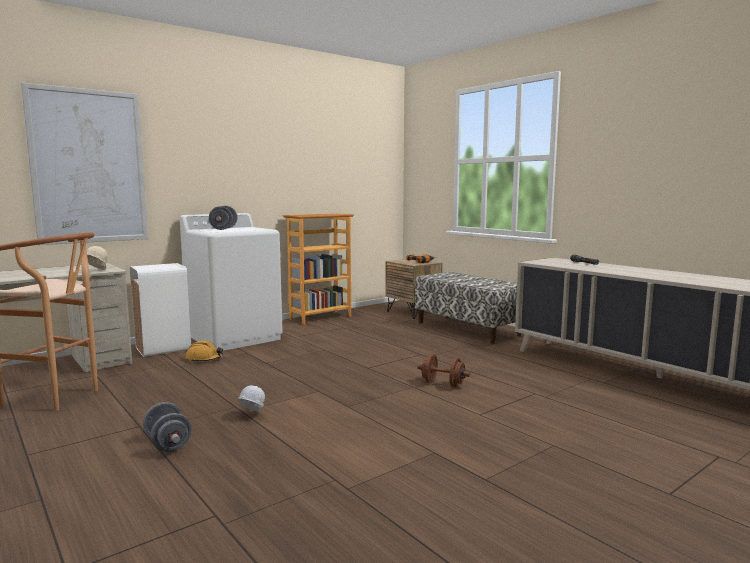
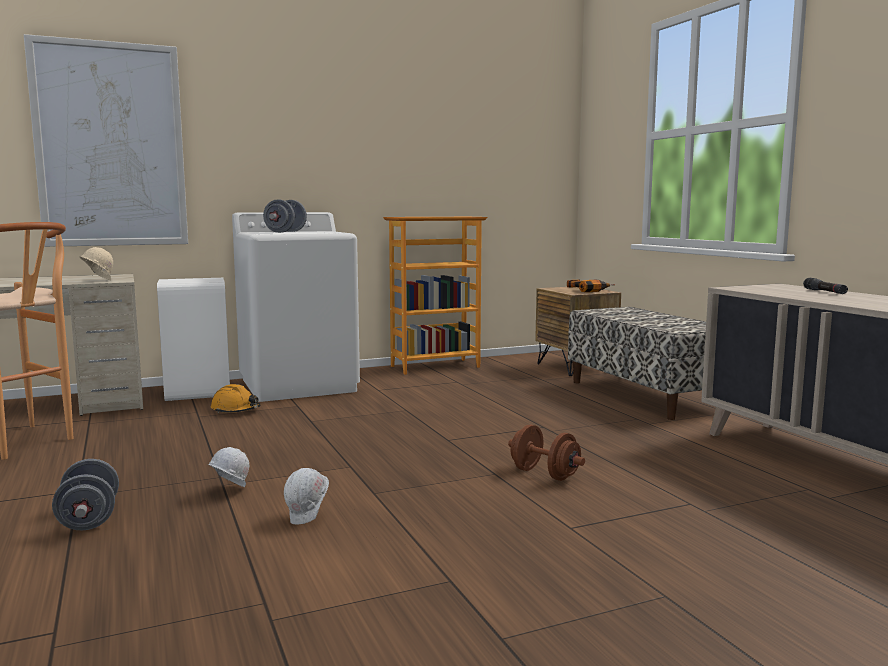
camera: 15 degrees right, 0 degrees up
(319, 426) = (308, 518): none -> white hard hat

